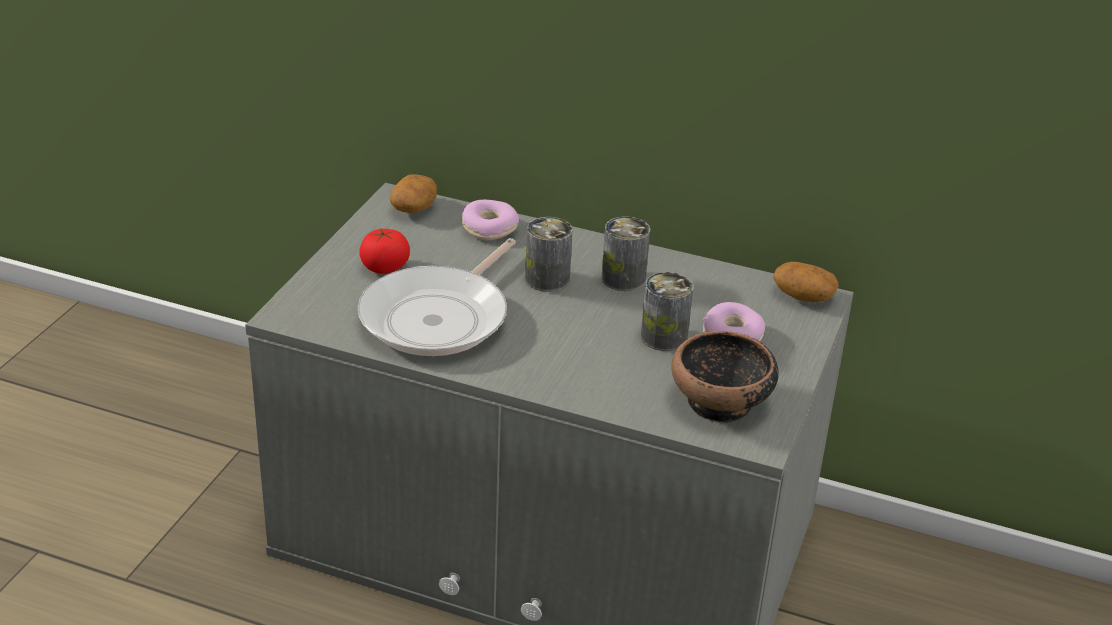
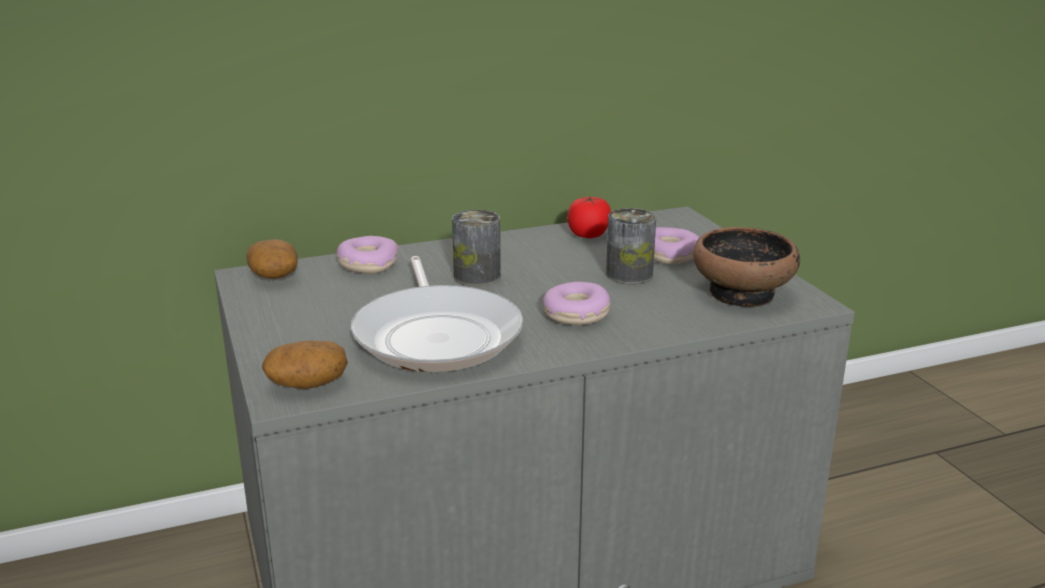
camera: 40 degrees left, 10 degrees down
(385, 267) = (322, 323): tomato -> tomato (588, 234)
(559, 352) = (576, 315): none -> donut
(623, 278) = (532, 254): can -> none
(802, 296) = (666, 219): potato -> potato (307, 384)

